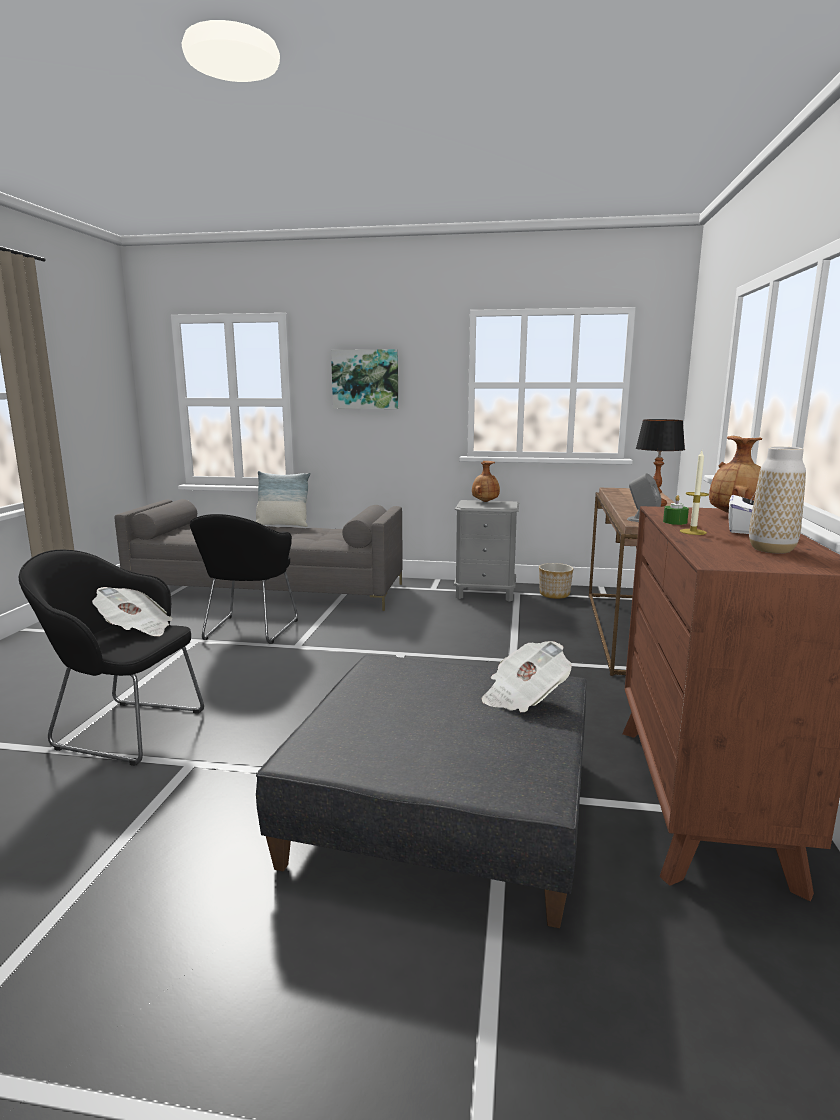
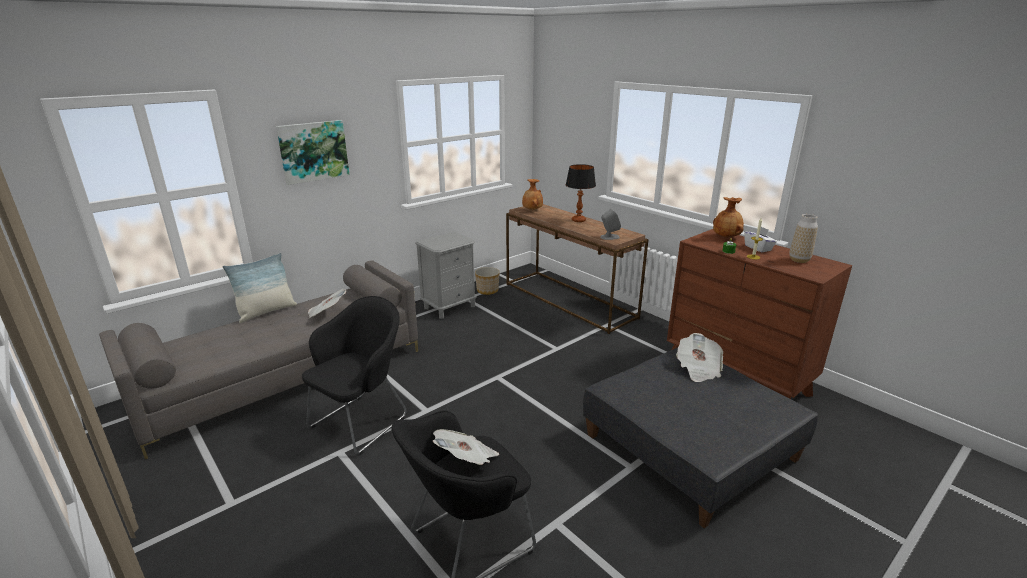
camera: 50 degrees left, 10 degrees up
(248, 631) = (362, 420): black armchair -> black armchair turned 105 degrees counterclockwise
(310, 535) = (327, 313): none -> newspaper
(484, 502) = (437, 238): brown vase -> brown vase (532, 210)

